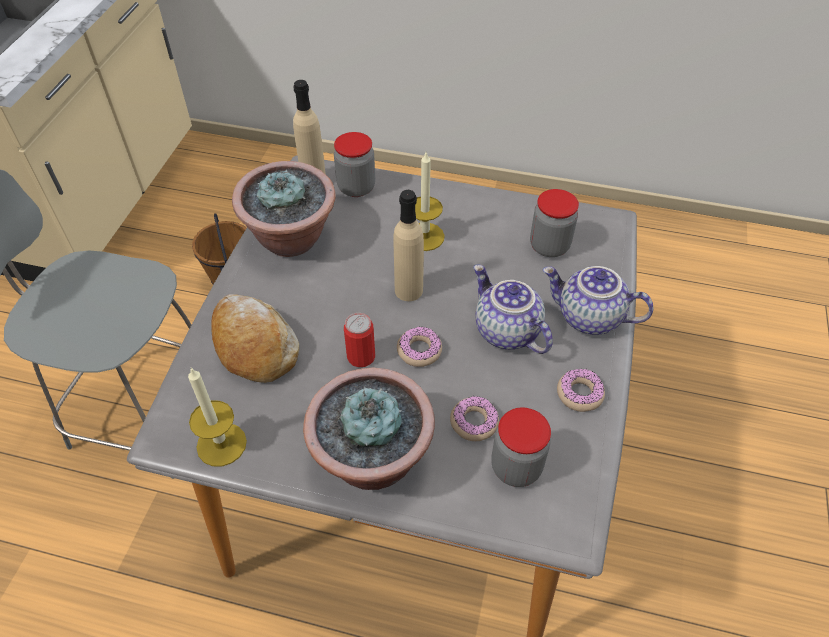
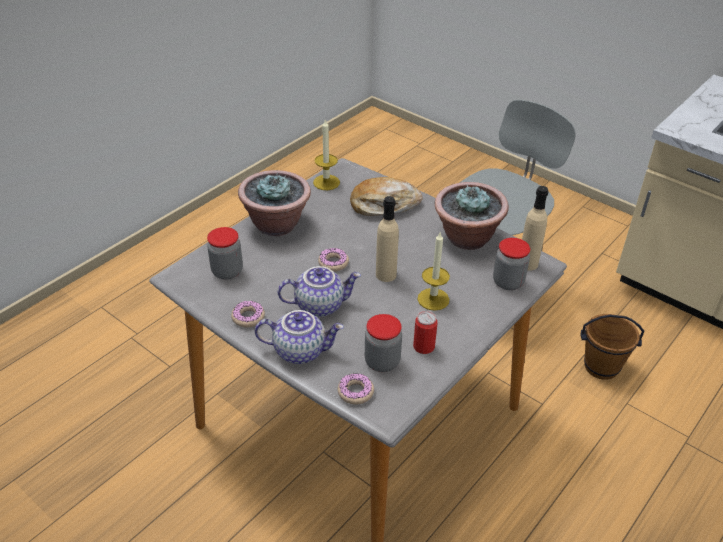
camera: 115 degrees right, 10 degrees down
(361, 356) = (346, 240): can -> can (423, 347)
(474, 422) = (267, 267): donut -> donut (355, 392)
(588, 318) = (300, 350): teapot -> teapot turned 45 degrees clockwise

